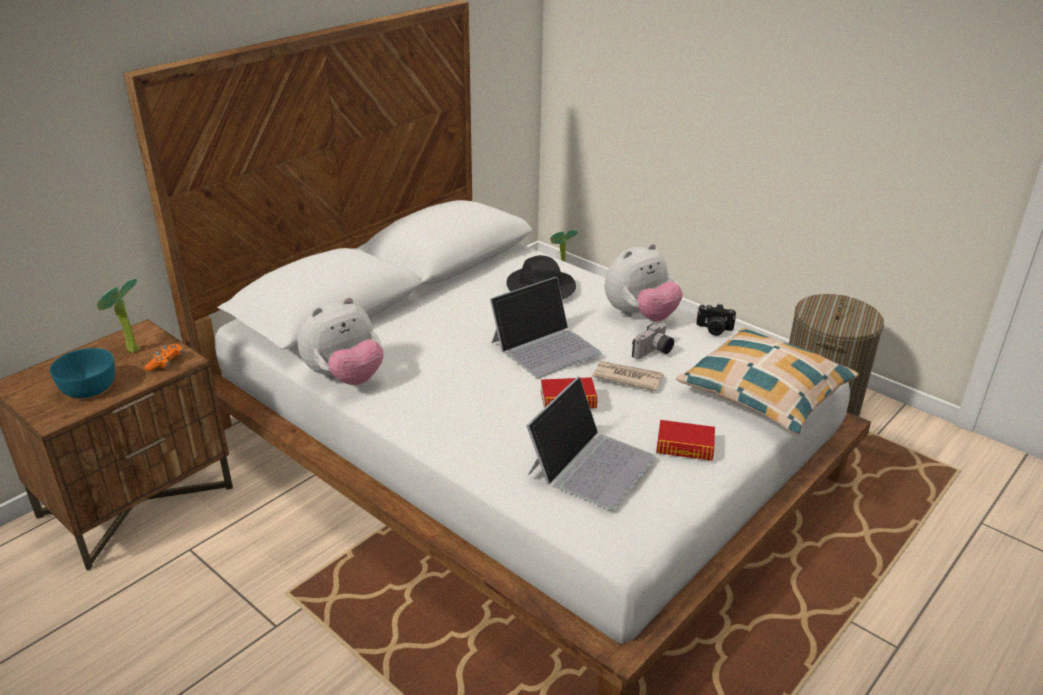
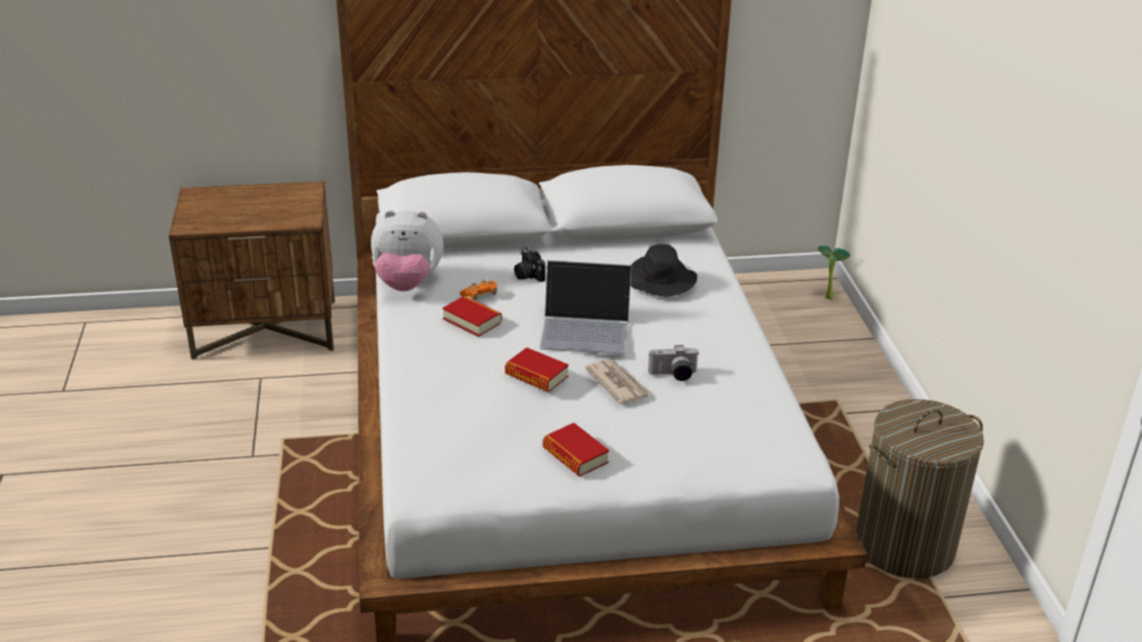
camera: 40 degrees right, 0 degrees up
(88, 388) = (230, 215): turquoise bowl -> none
(130, 350) = (284, 199): potted plant -> none
(166, 363) = (294, 218): orange game controller -> orange game controller (480, 295)
(449, 382) = (472, 321): none -> book
(591, 464) = (478, 427): laptop -> none
(640, 316) = (714, 341): plush toy -> none
(714, 329) = (765, 383): camera -> camera (527, 275)
(765, 392) = (720, 453): pillow -> none

